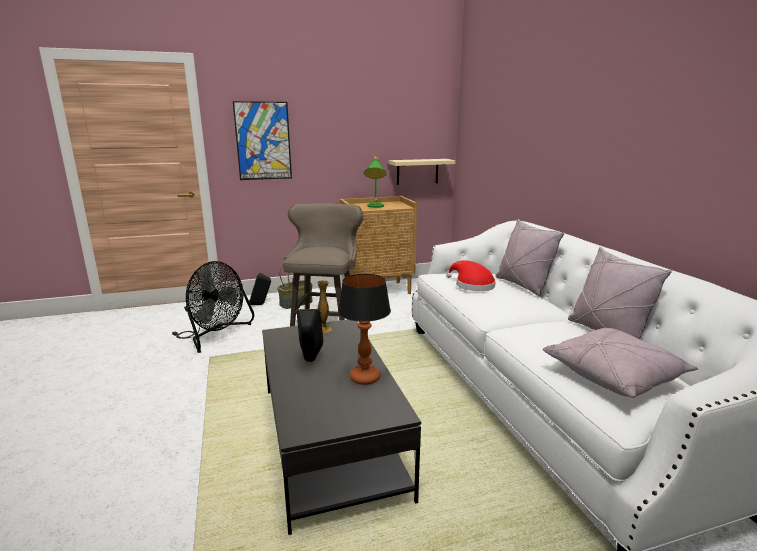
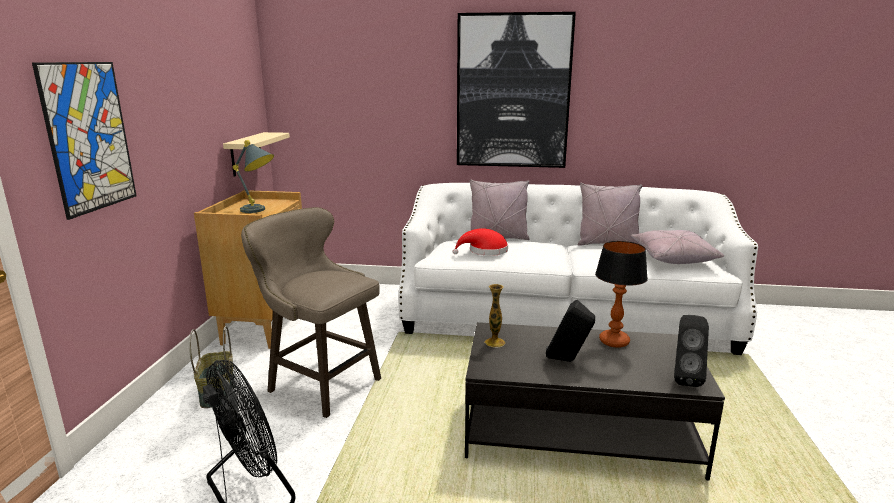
camera: 65 degrees left, 0 degrees up
(261, 304) = (174, 425): black speaker -> black speaker (684, 378)
(375, 207) = (259, 211): green table lamp -> grey table lamp
(592, 131) = (513, 92): none -> picture

